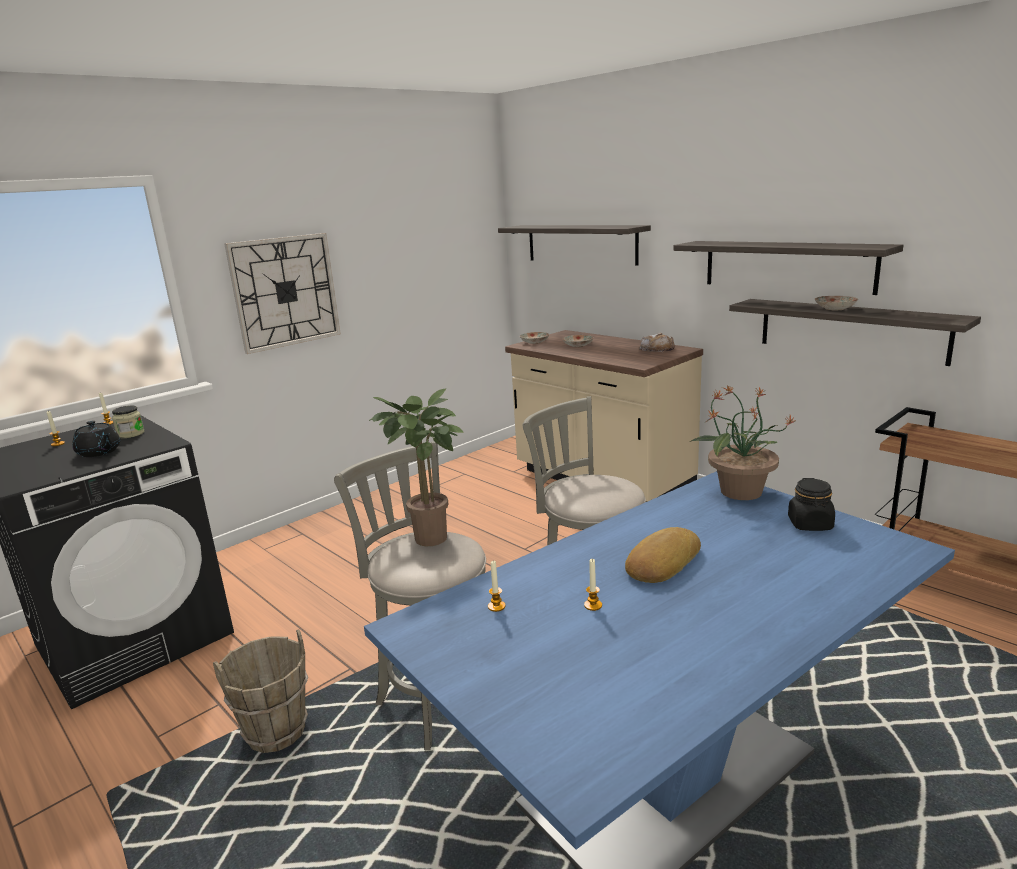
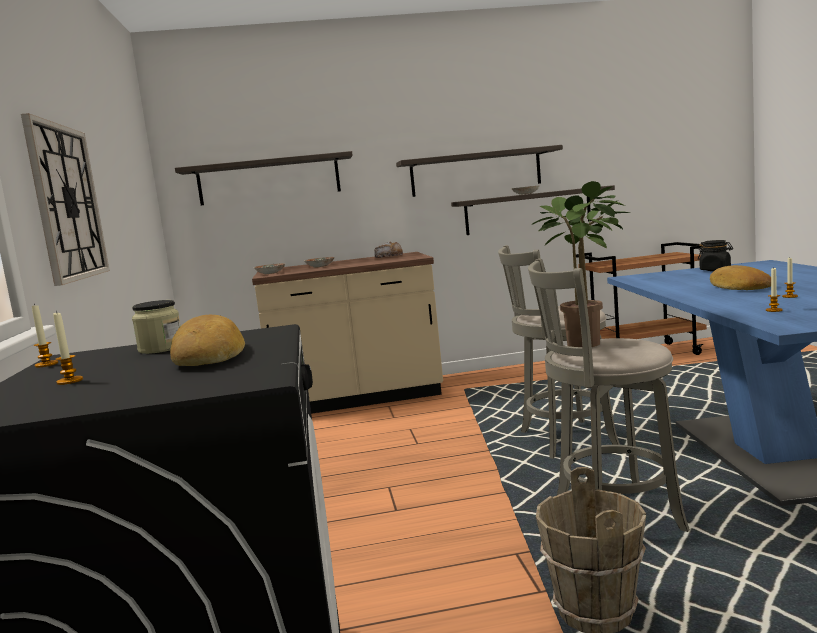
camera: 55 degrees left, 10 degrees down
(99, 452) = (210, 355): black teapot -> bread
(739, 491) = (649, 275): potted plant -> none

